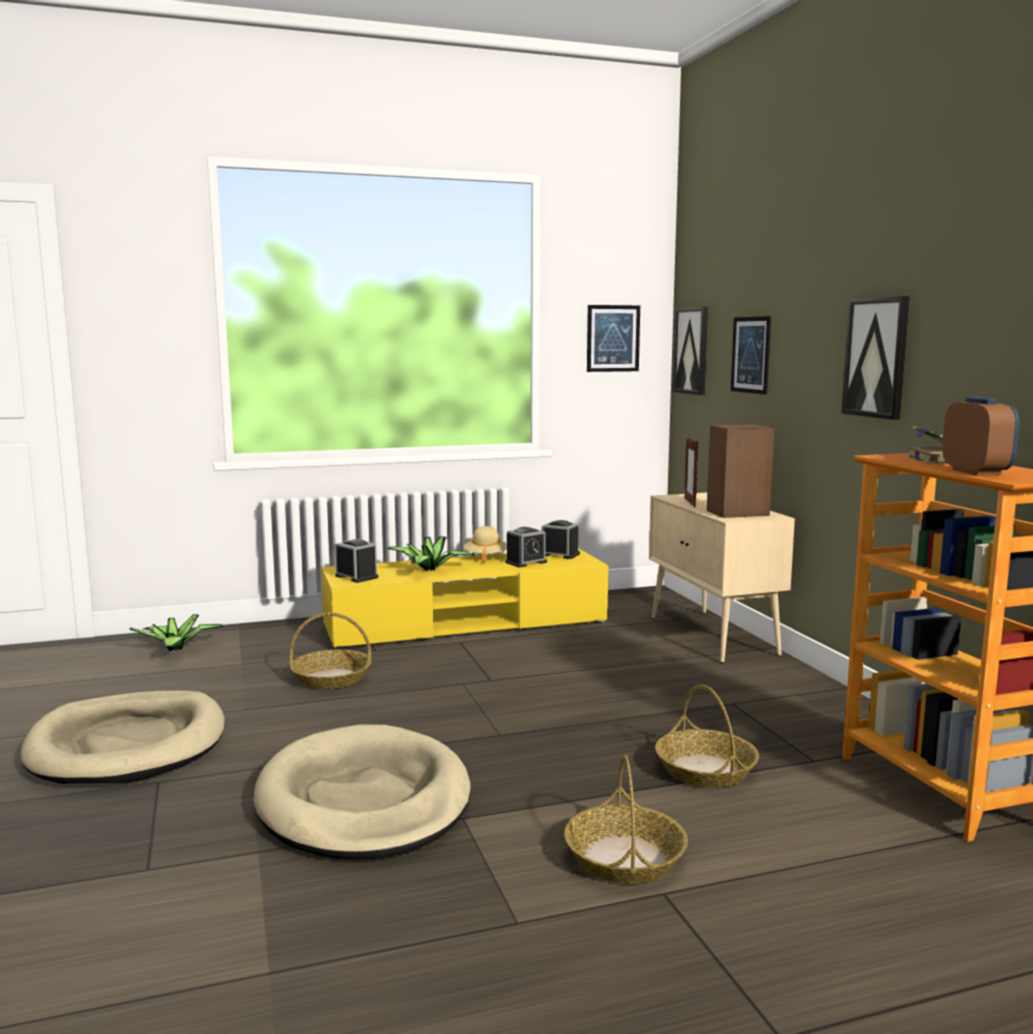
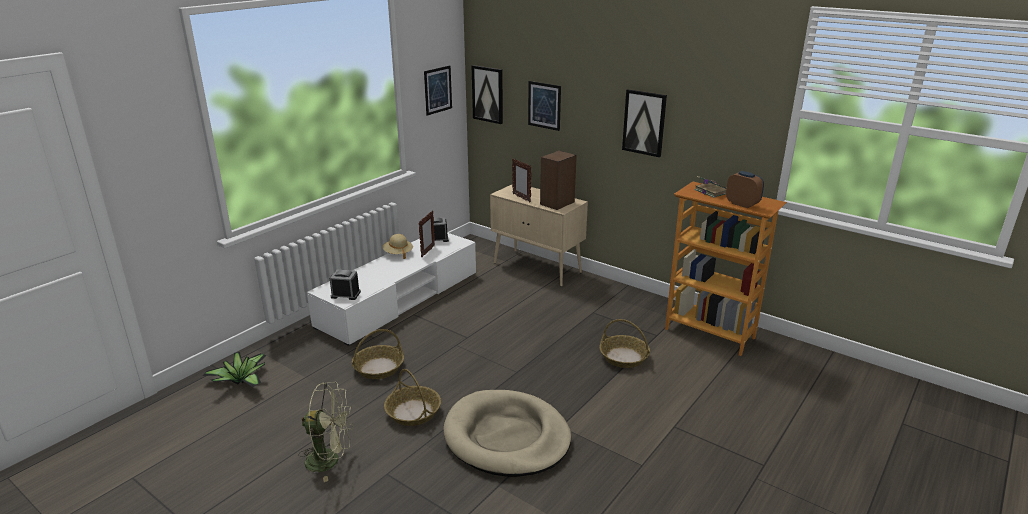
camera: 35 degrees left, 15 degrees up
(128, 745) = (330, 460): beige dog bed -> green fan
(429, 570) = (382, 275): potted plant -> none
(466, 624) = (399, 299): yellow tv stand -> white tv stand
(526, 562) = (427, 251): alarm clock -> picture frame
(625, 858) = (644, 417): basket -> basket (413, 412)

